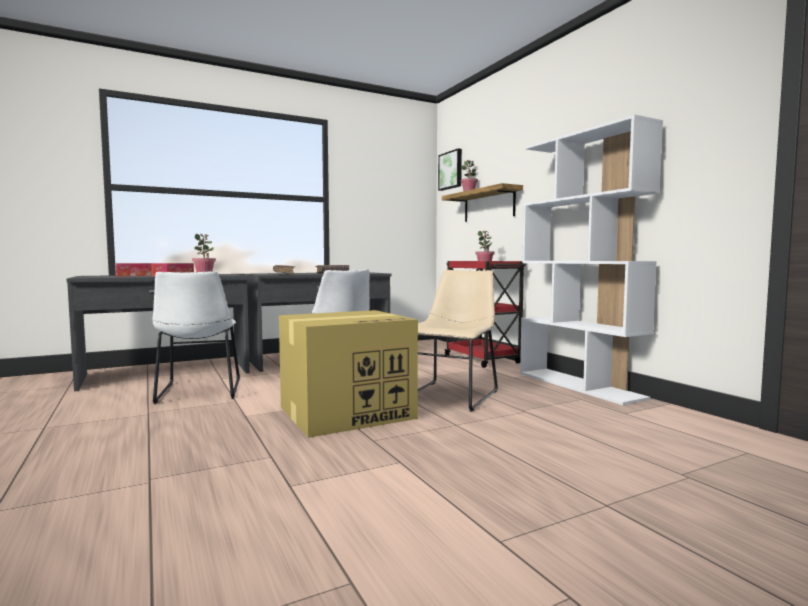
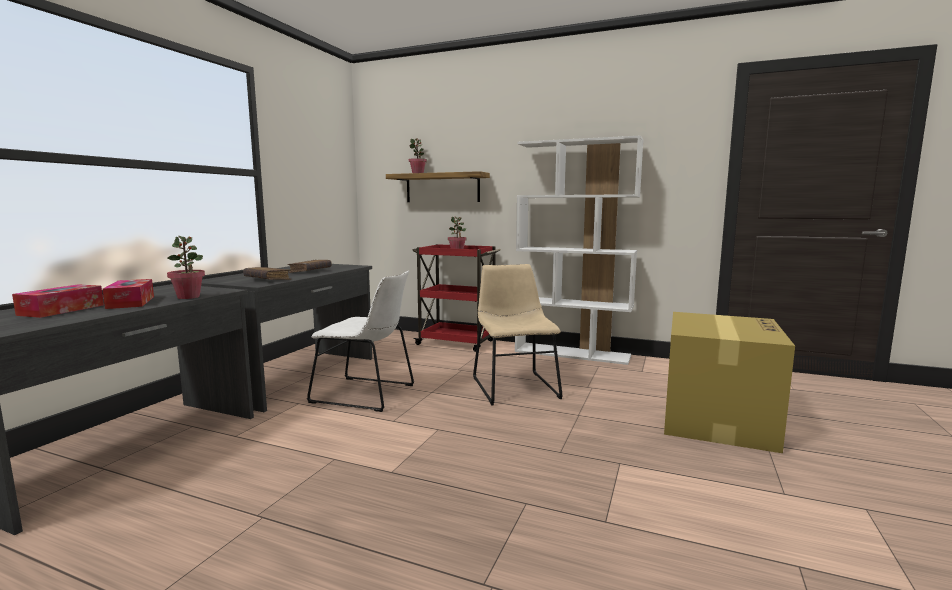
camera: 40 degrees left, 5 degrees up
(199, 392) = (253, 463): white chair -> none
(348, 412) = (478, 432): cardboard box -> cardboard box (716, 419)
(451, 170) = (381, 144): picture -> none

